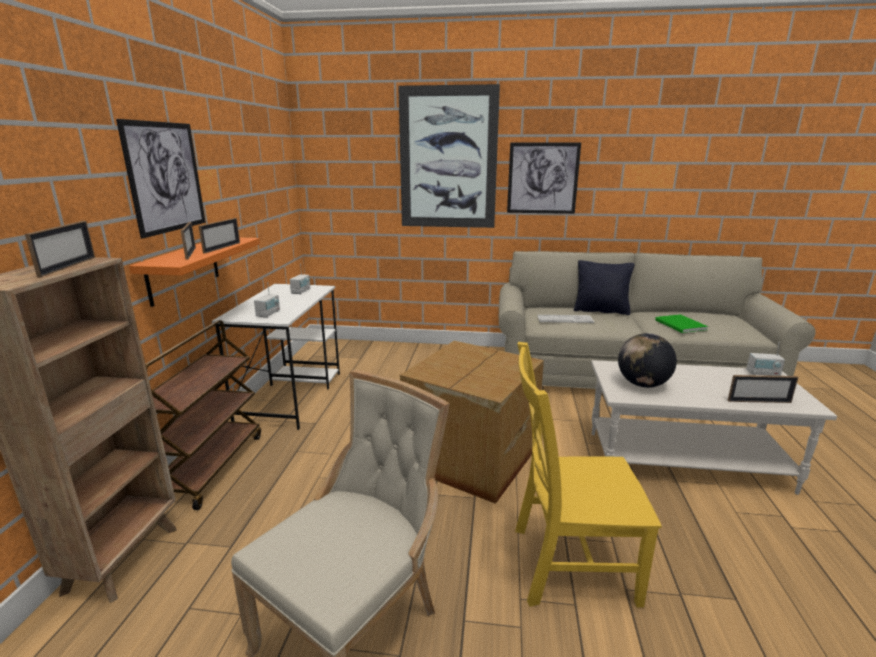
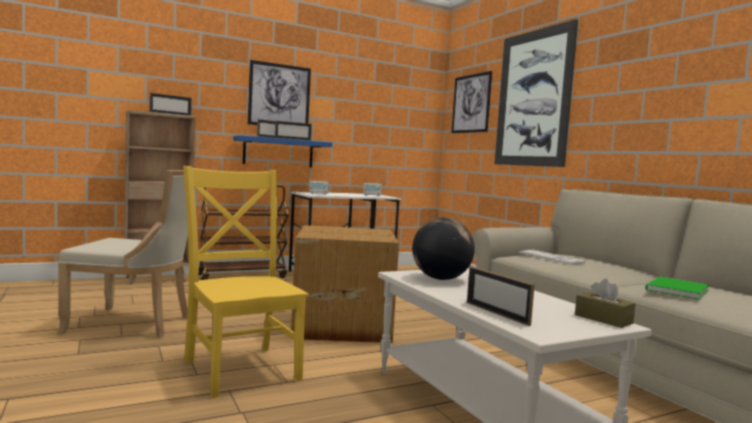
camera: 55 degrees right, 15 degrees down
(183, 269) = (278, 152): orange shelf -> blue shelf
(542, 178) = (612, 110): picture -> picture (471, 103)
(601, 311) = (621, 267): black pillow -> none
(763, 374) = (603, 319): radio -> brown tissue box

